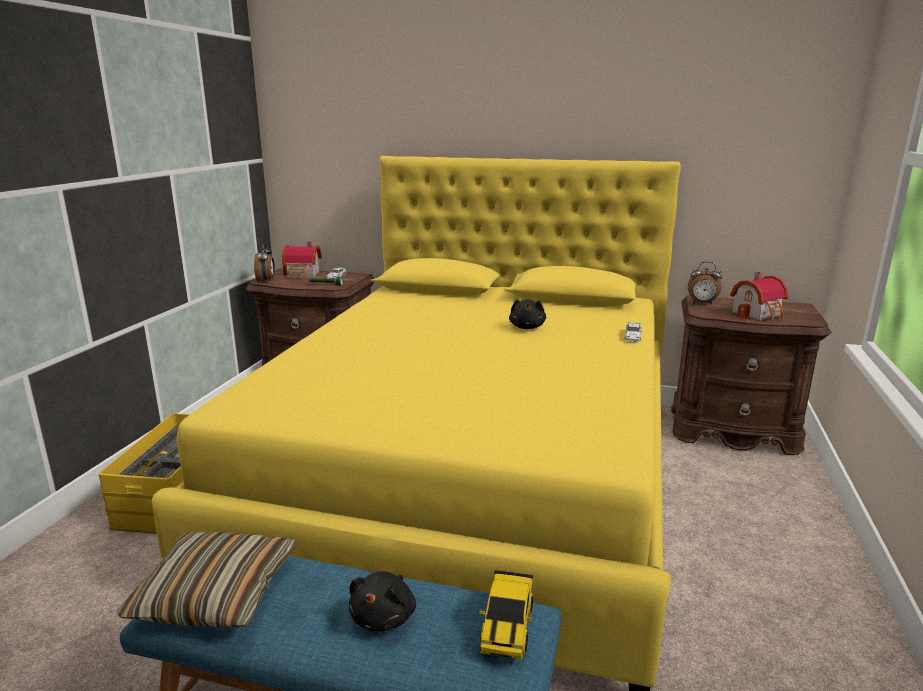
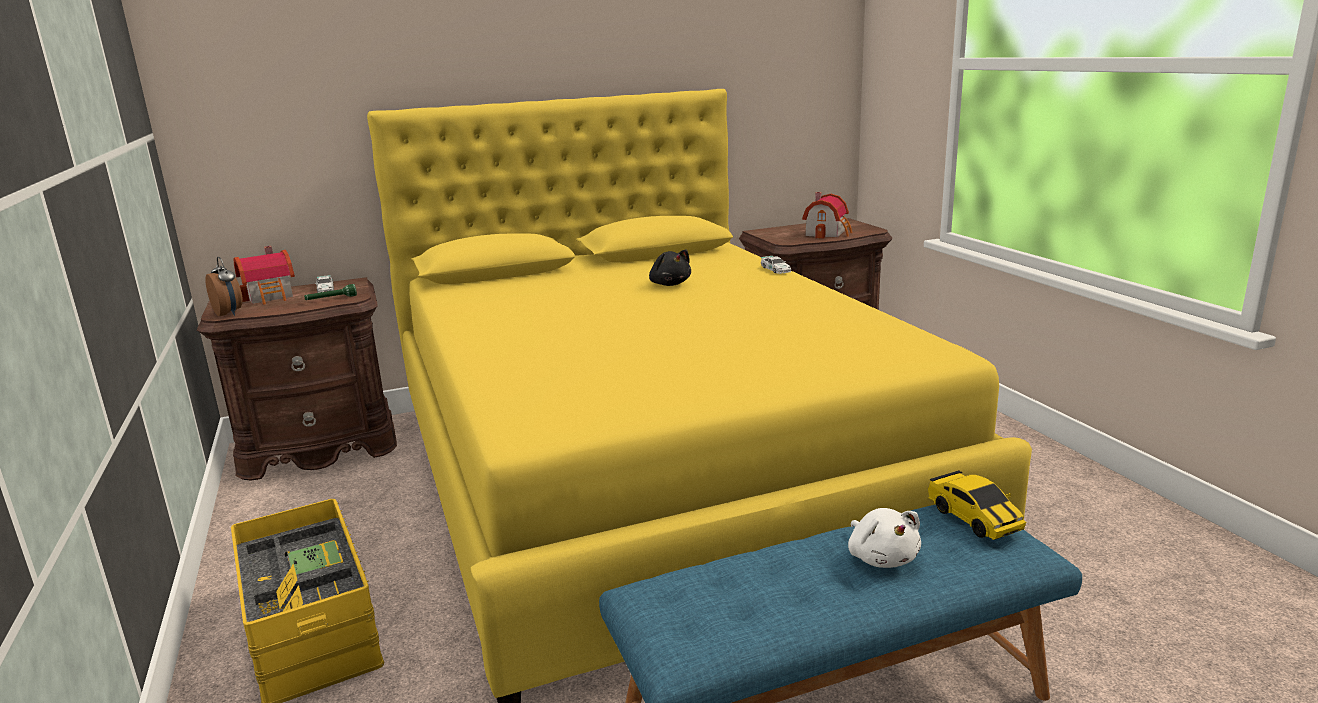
camera: 35 degrees left, 0 degrees up
(215, 594) = (709, 617): pillow -> none
(385, 617) = (881, 557): black plush toy -> white plush toy
(702, 303) = (770, 234): alarm clock -> none

